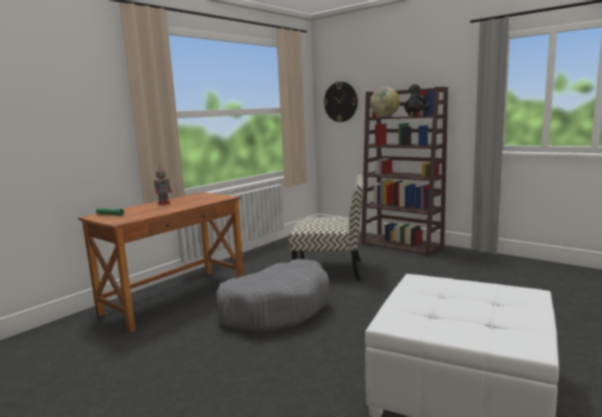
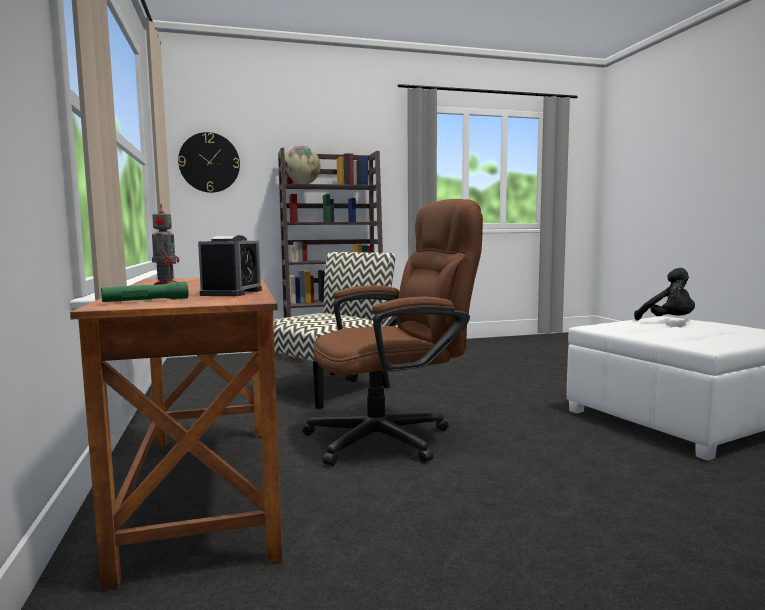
camera: 55 degrees left, 5 degrees down
(145, 214) = (232, 293): none -> alarm clock
(276, 309) = (392, 437): grey dog bed -> brown office chair
(416, 116) = (354, 184): black plush toy -> black plush toy (668, 322)

